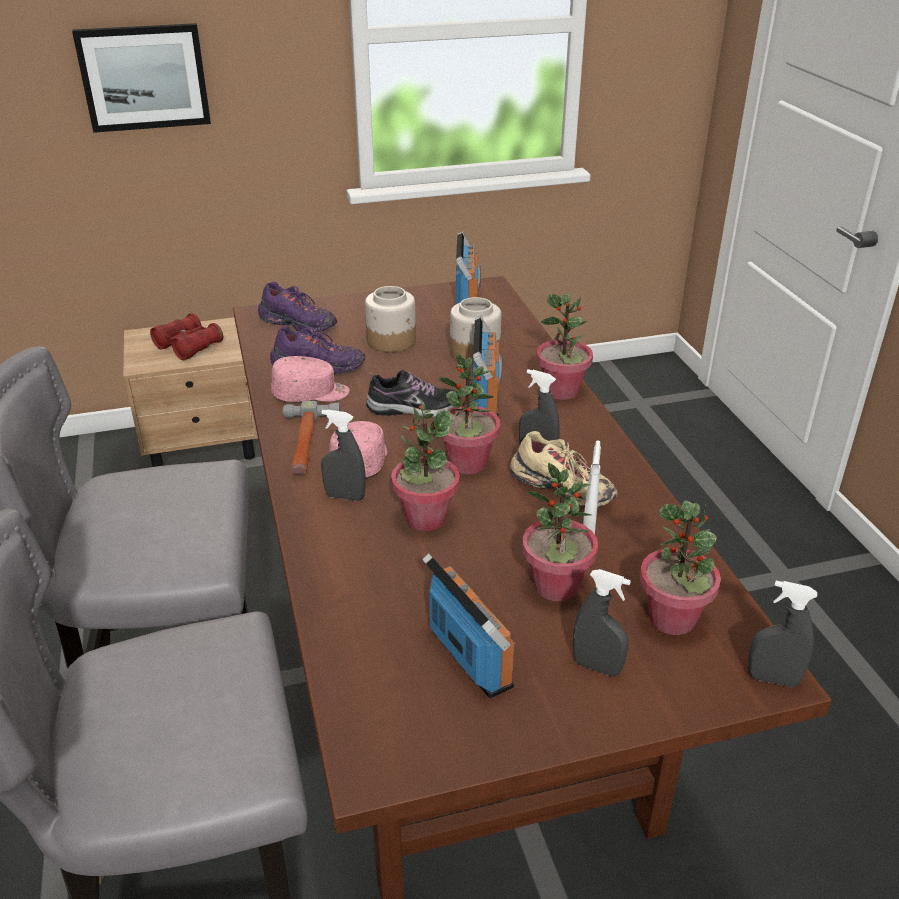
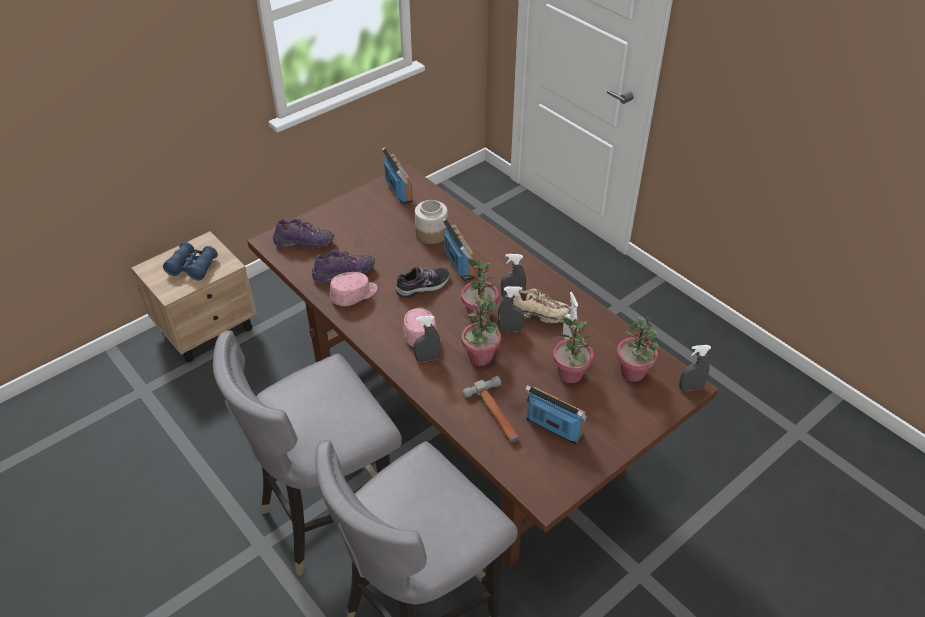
camera: 25 degrees left, 10 degrees up
(144, 77) = (123, 87): picture -> none
(188, 346) = (192, 267): red binoculars -> blue binoculars
(307, 444) = (379, 331): hammer -> hammer (496, 414)
(392, 341) = (374, 239): jar -> none
(562, 391) = (499, 247): potted plant -> none
(597, 666) = (613, 410): grey spray bottle -> grey spray bottle (510, 329)

